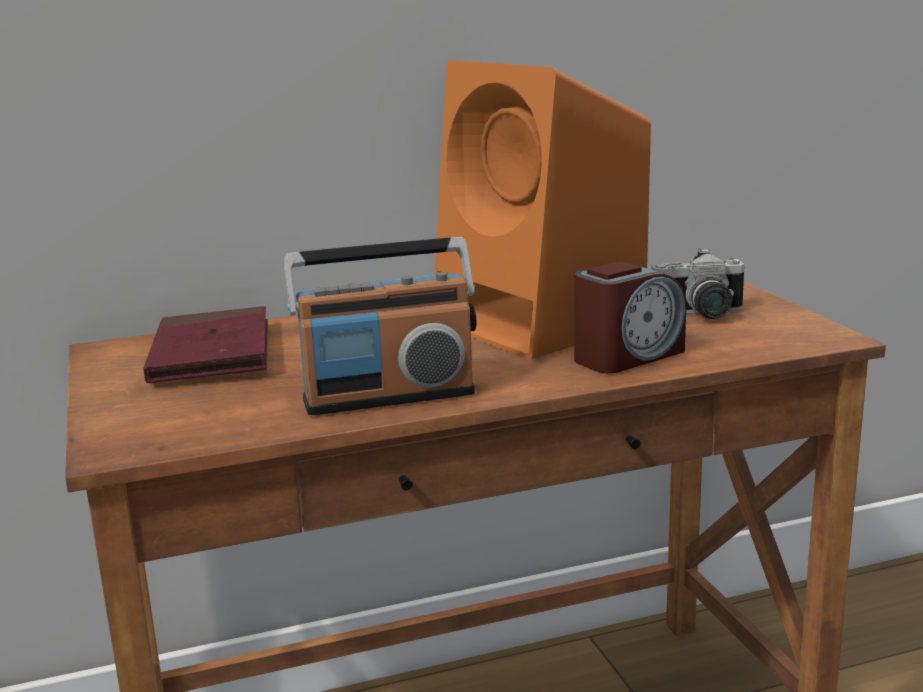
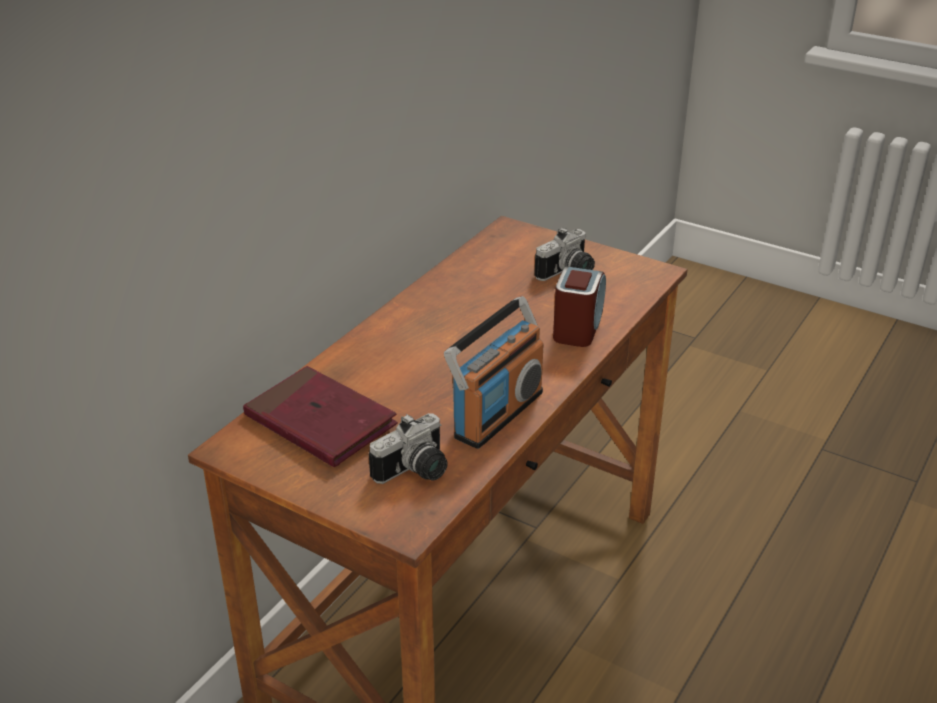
camera: 40 degrees left, 15 degrees up
(213, 413) = (416, 472): none -> camera
(542, 324) = (491, 313): orange speaker -> none

